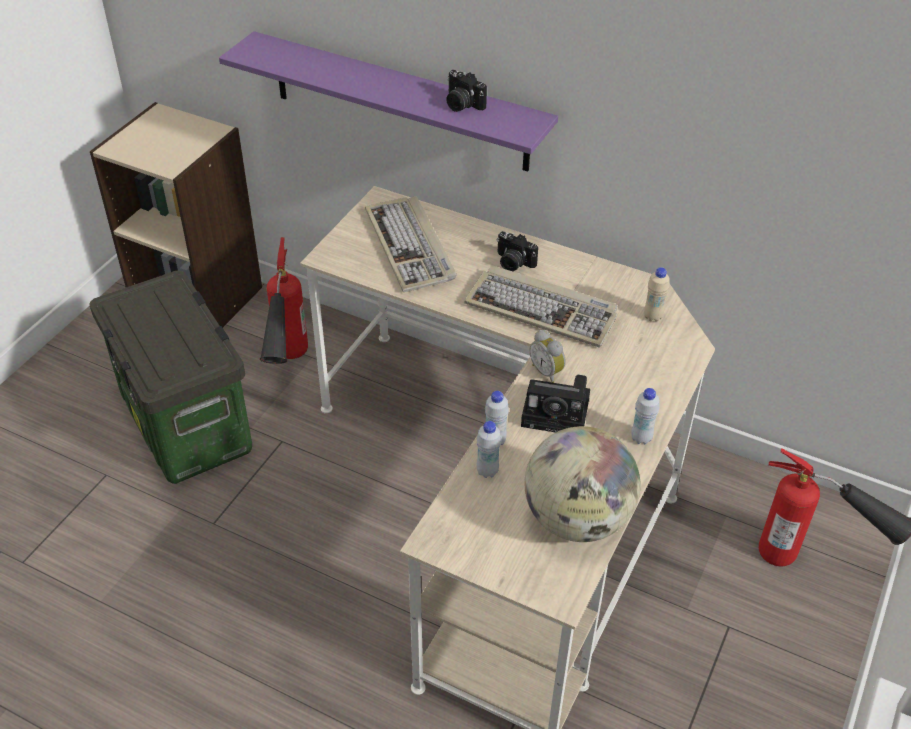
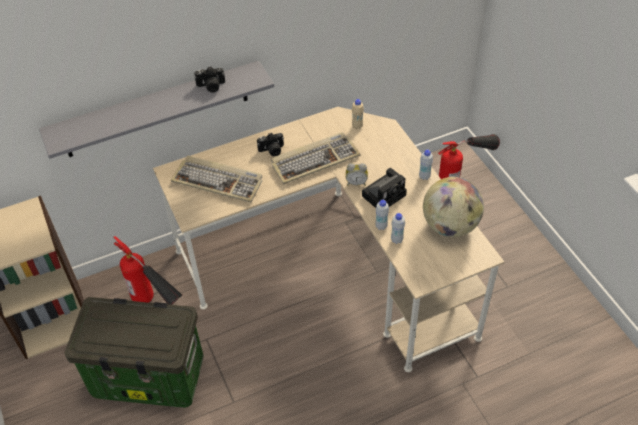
camera: 50 degrees left, 5 degrees up
(399, 102) = (156, 110): purple shelf -> grey shelf

